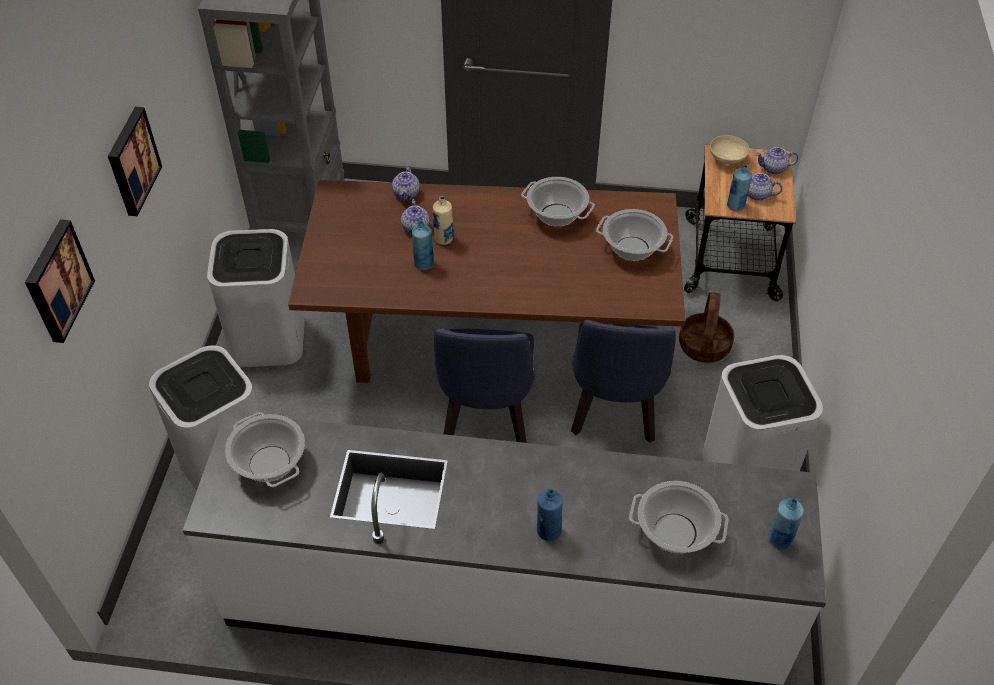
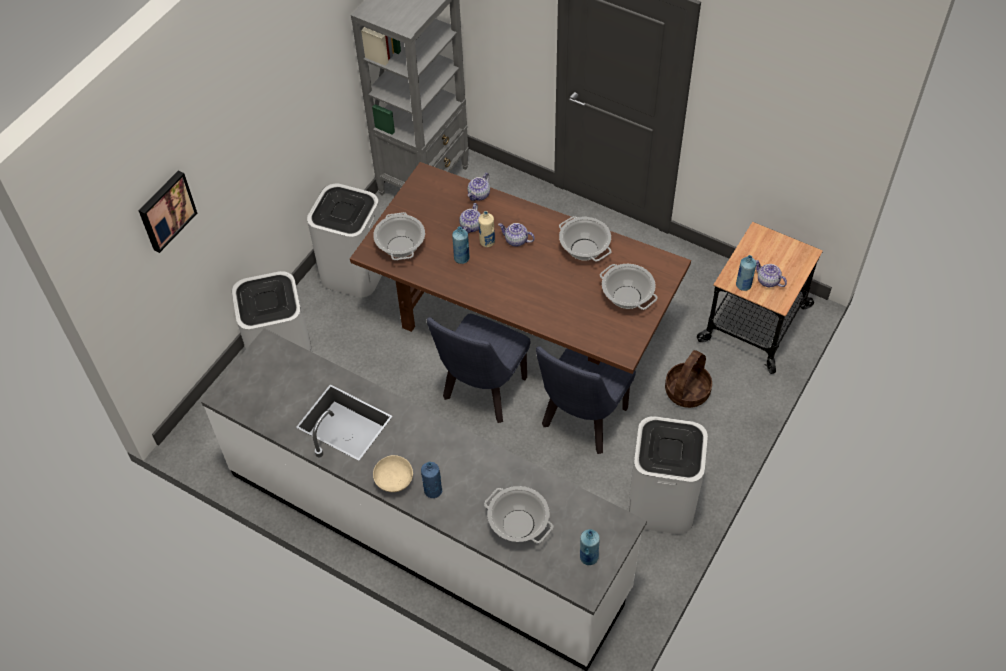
camera: 25 degrees right, 5 degrees up
(131, 161) = (255, 129): picture -> none
(270, 463) = (275, 376): cooking pot -> cooking pot (401, 247)
(726, 160) = (761, 241): beige bowl -> beige bowl (394, 481)
(773, 169) = (797, 262): teapot -> teapot (516, 240)

